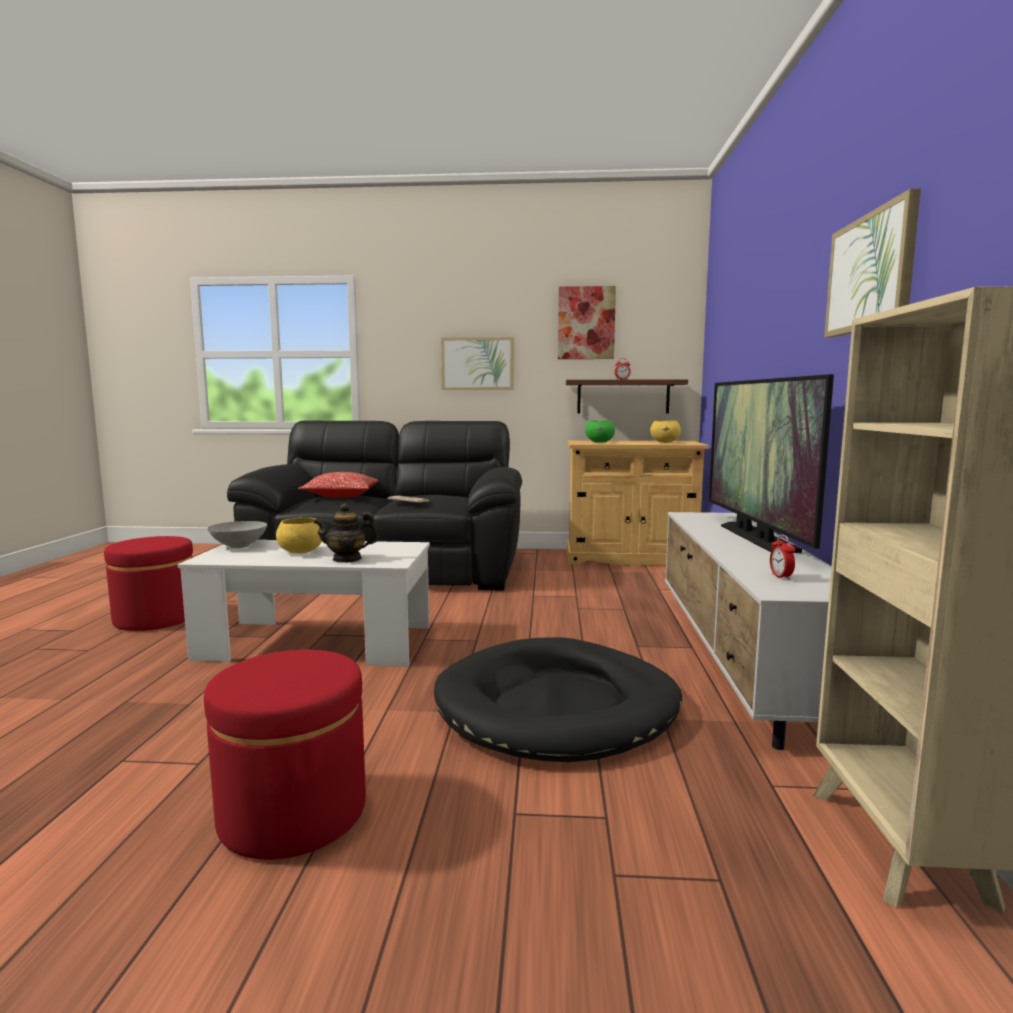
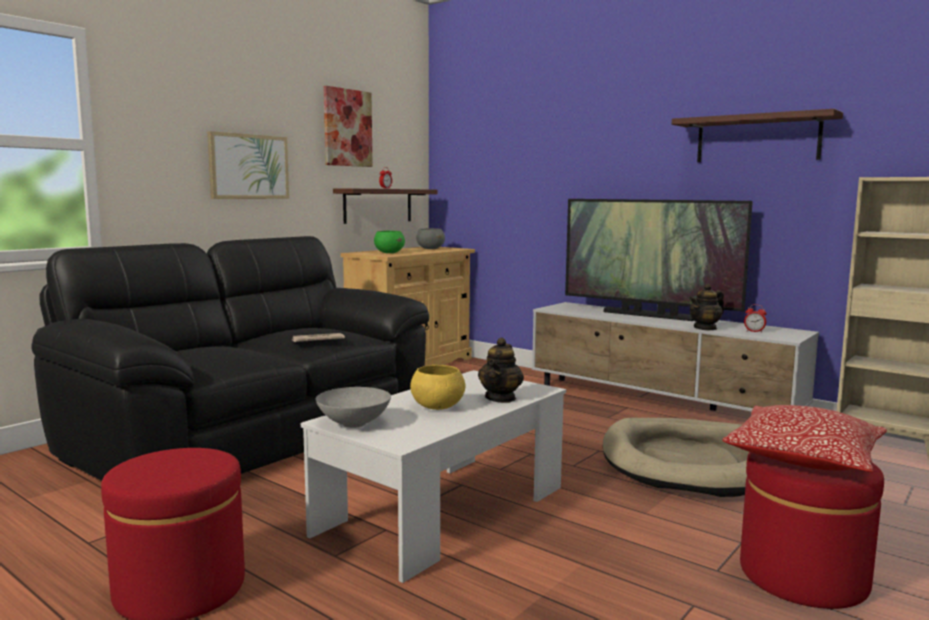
camera: 55 degrees left, 0 degrees up
(342, 496) = (200, 351): pillow -> pillow (804, 458)
(558, 706) = (690, 463): black dog bed -> beige dog bed
(665, 442) = (430, 249): yellow bowl -> grey bowl
(738, 560) = (705, 328): none -> teapot
(870, 272) = (757, 139): picture -> shelf

